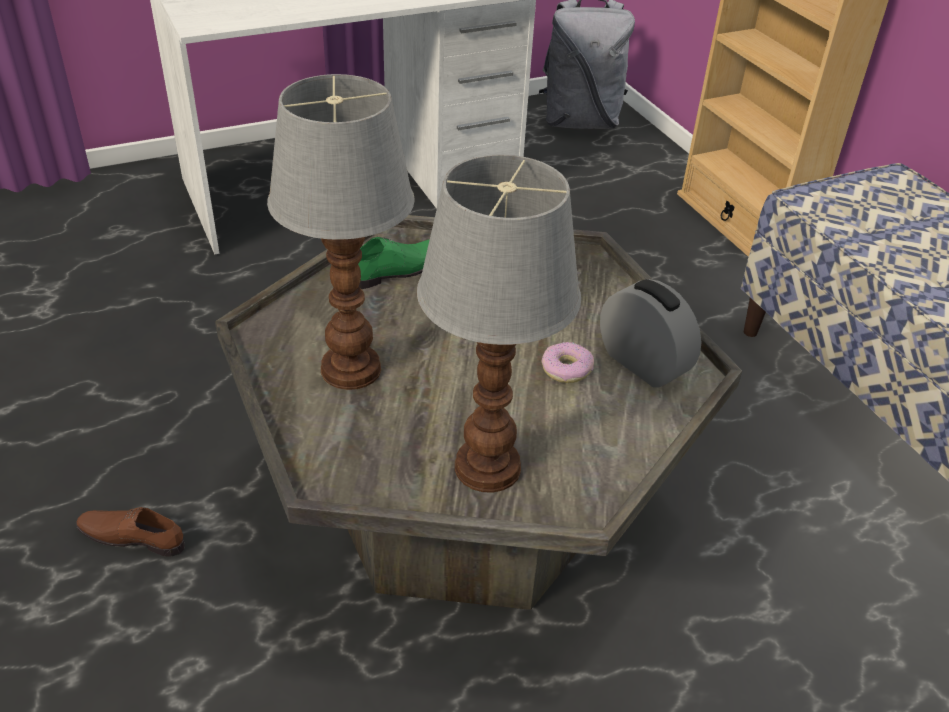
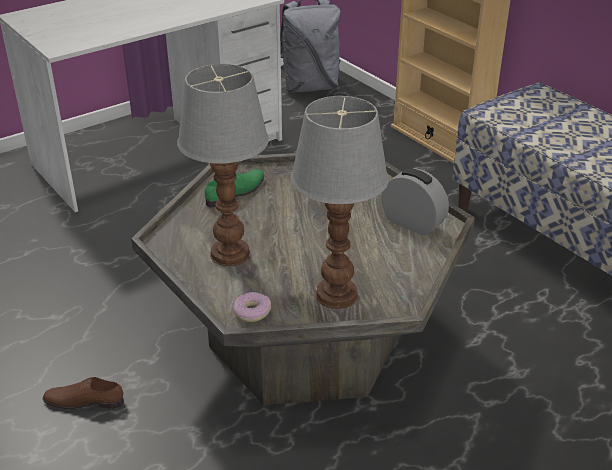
camera: 10 degrees left, 5 degrees down
(566, 369) = (366, 233): donut -> donut (252, 312)

